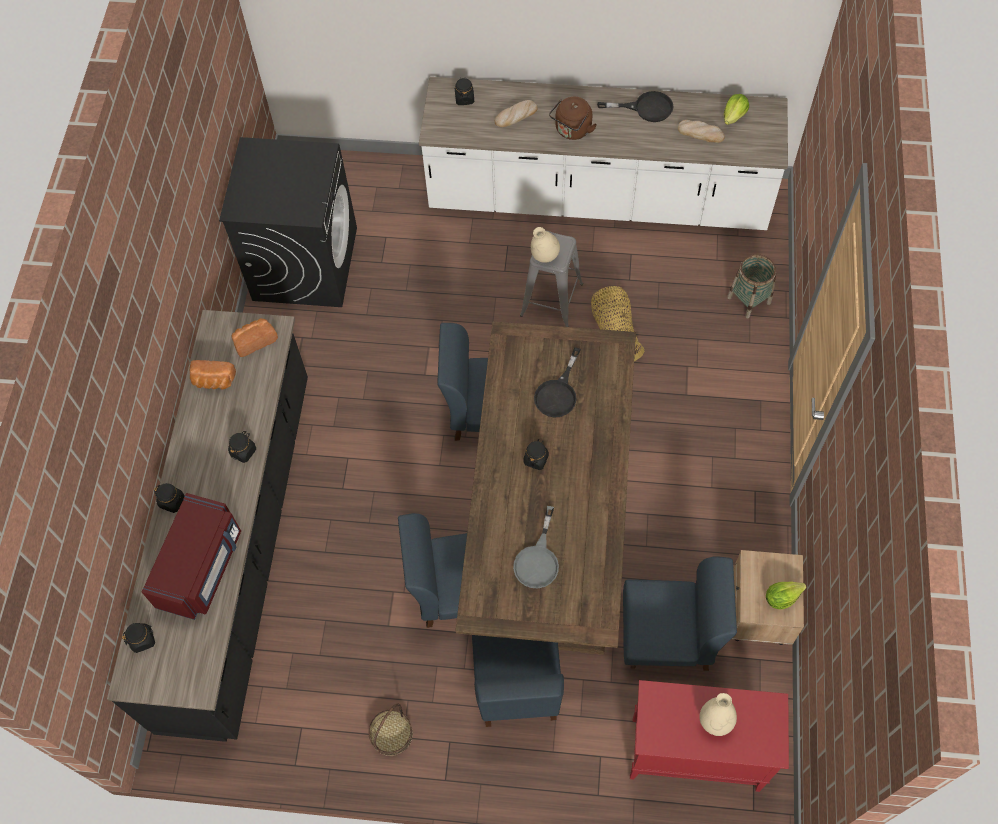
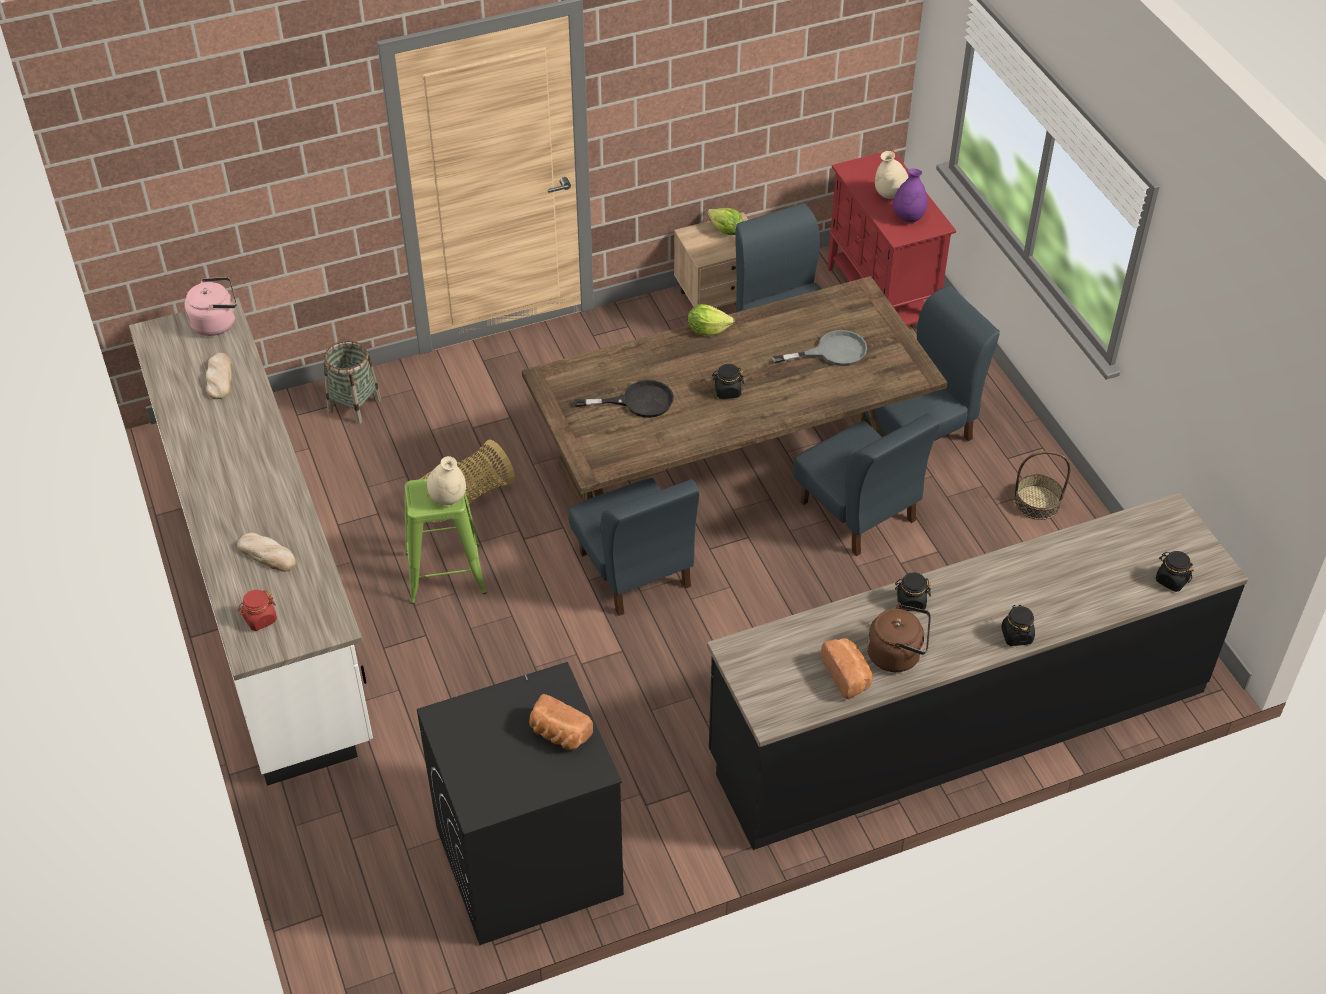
camera: 120 degrees left, 15 degrees down
(201, 567) = (1061, 571): red microwave -> none
(255, 341) = (766, 663): bread -> bread (558, 734)
(464, 98) = (260, 619): black jar -> red jar
(552, 299) = (444, 573): grey stool -> green stool
(572, 131) = (269, 491): brown kettle -> brown kettle (897, 654)
(645, 108) = (199, 437): black frying pan -> none
(674, 719) = (908, 217): none -> purple vase
(734, 116) = (179, 358): lettuce -> lettuce (707, 330)
(764, 146) = (217, 322): none -> pink kettle

